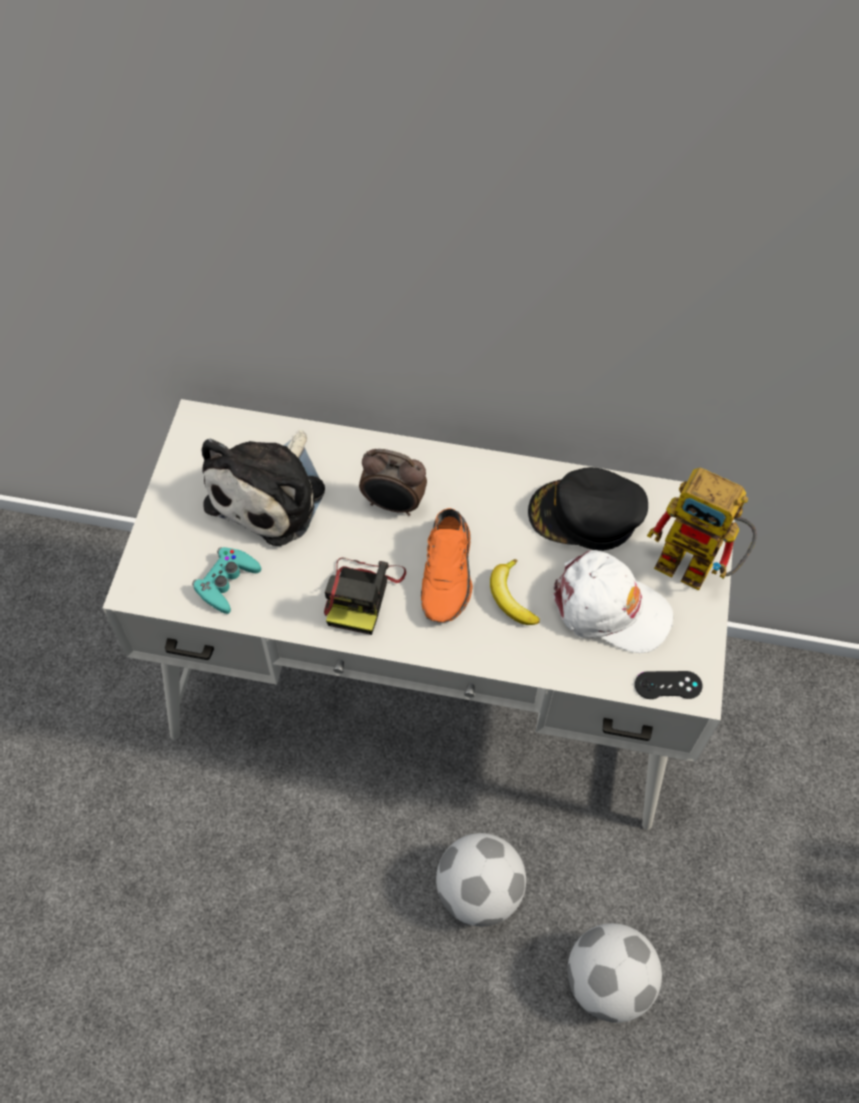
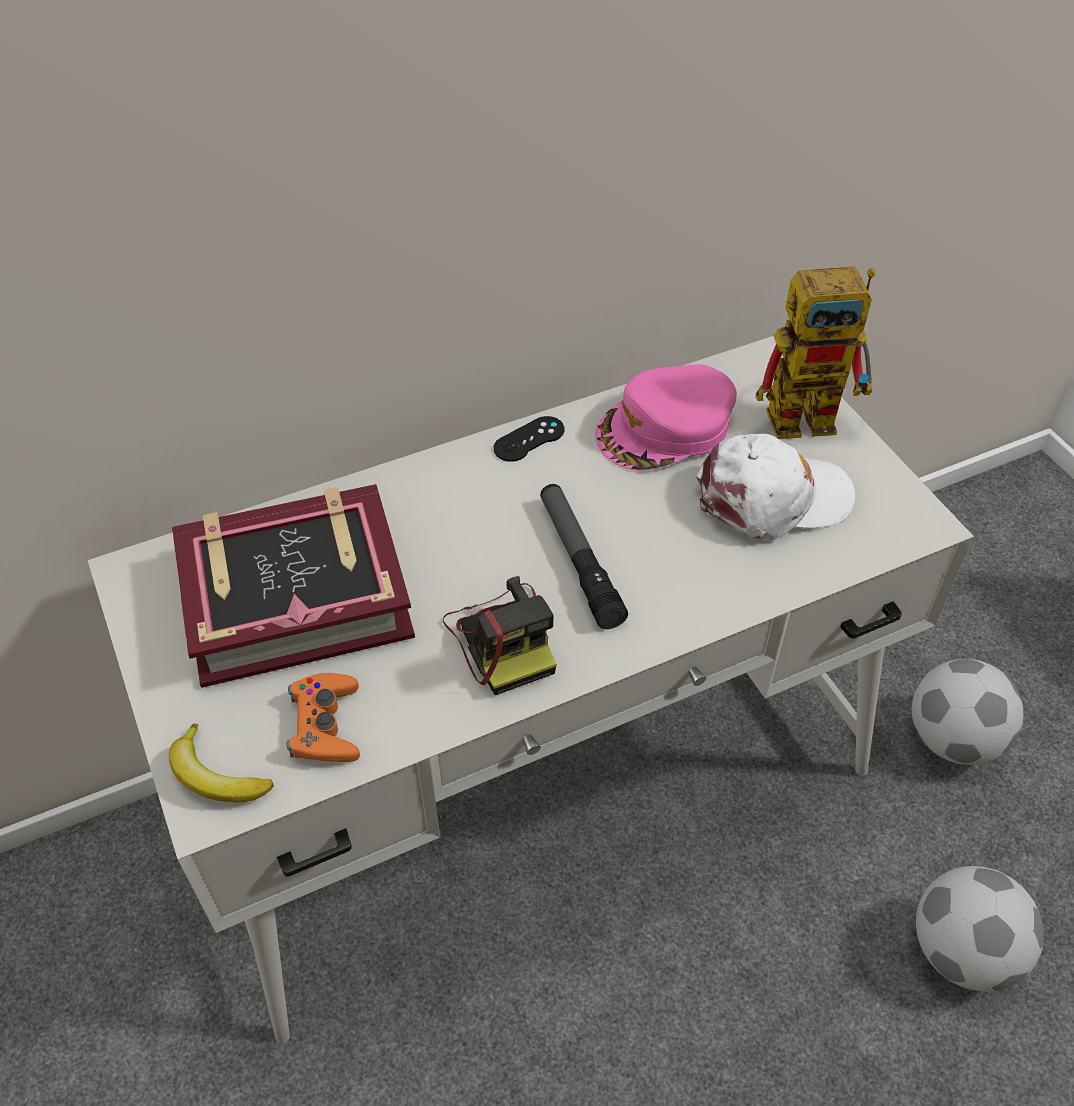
camera: 35 degrees left, 10 degrees down
(227, 582) = (325, 725): turquoise game controller -> orange game controller
(271, 493) = (296, 597): plush toy -> book
(393, 505) = (454, 529): alarm clock -> none
(448, 573) = (579, 562): orange shoe -> flashlight
(479, 890) = (765, 955): football -> football (952, 738)
(511, 597) = (667, 546): banana -> banana (216, 776)
(585, 515) = (665, 428): black cap -> pink cap
(668, 685) = (897, 534): black game controller -> black game controller (529, 439)

